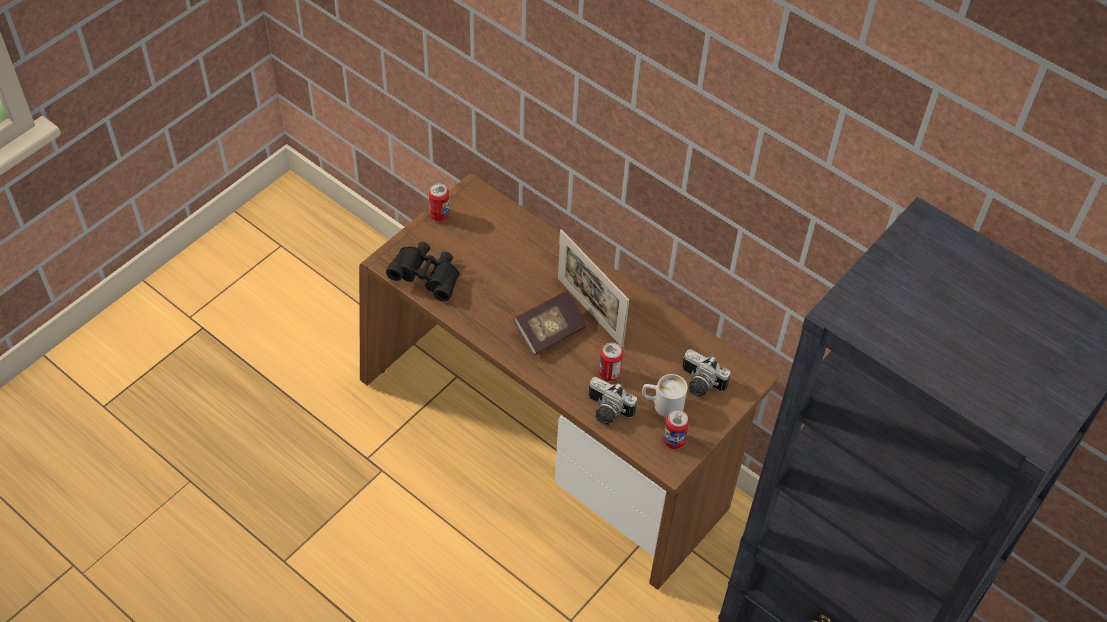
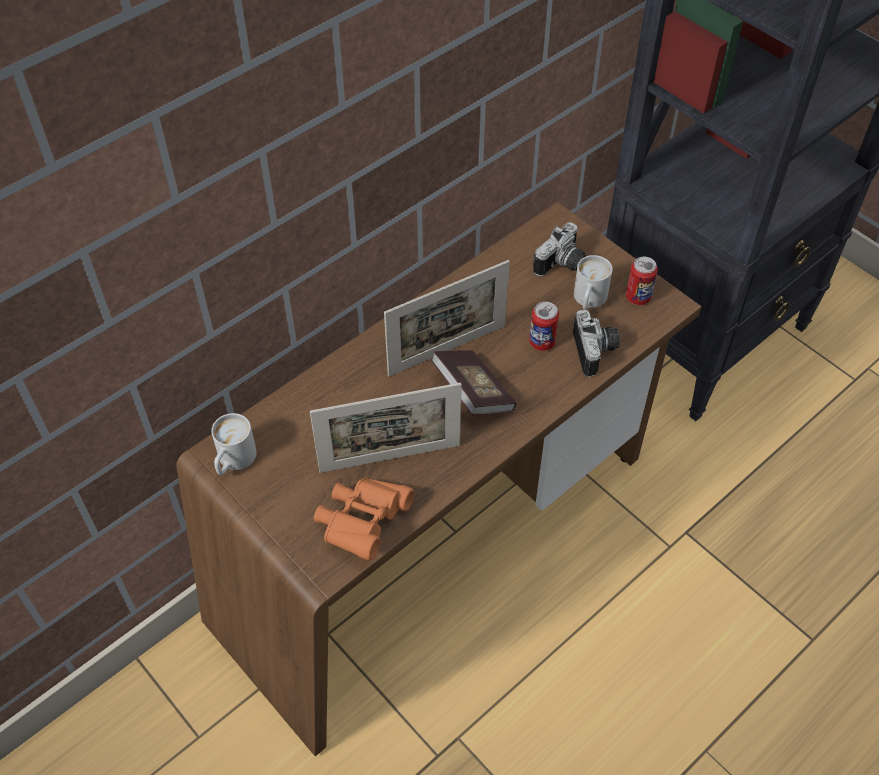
camera: 80 degrees left, 0 degrees up
(427, 278) = (363, 523): black binoculars -> orange binoculars
(439, 215) = (250, 499): can -> none
(469, 201) = (233, 461): none -> white mug
(483, 287) = (390, 458): none -> picture frame
(606, 412) = (596, 352): camera -> camera turned 45 degrees counterclockwise

